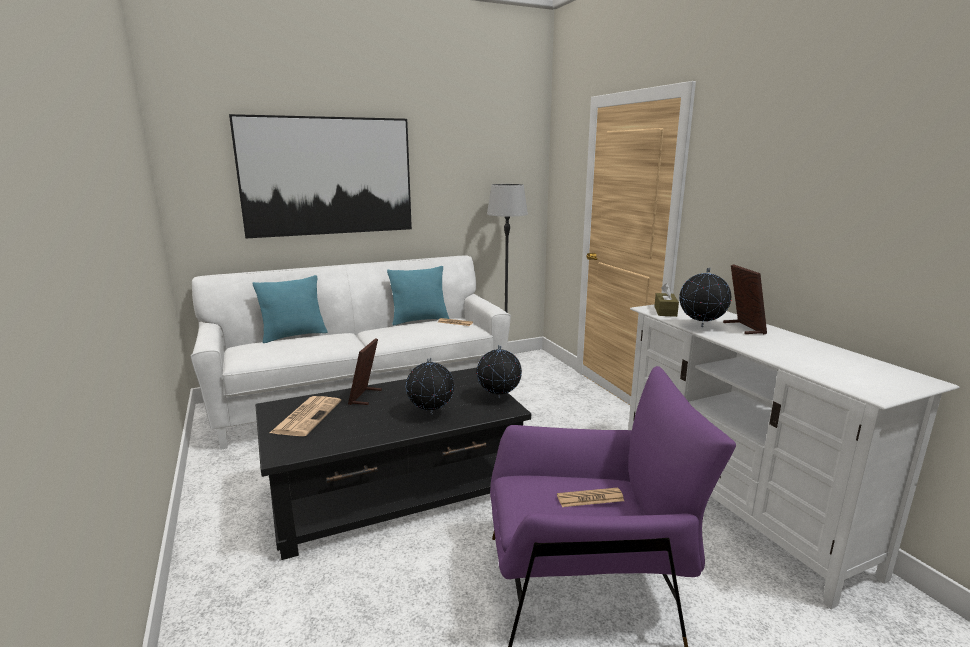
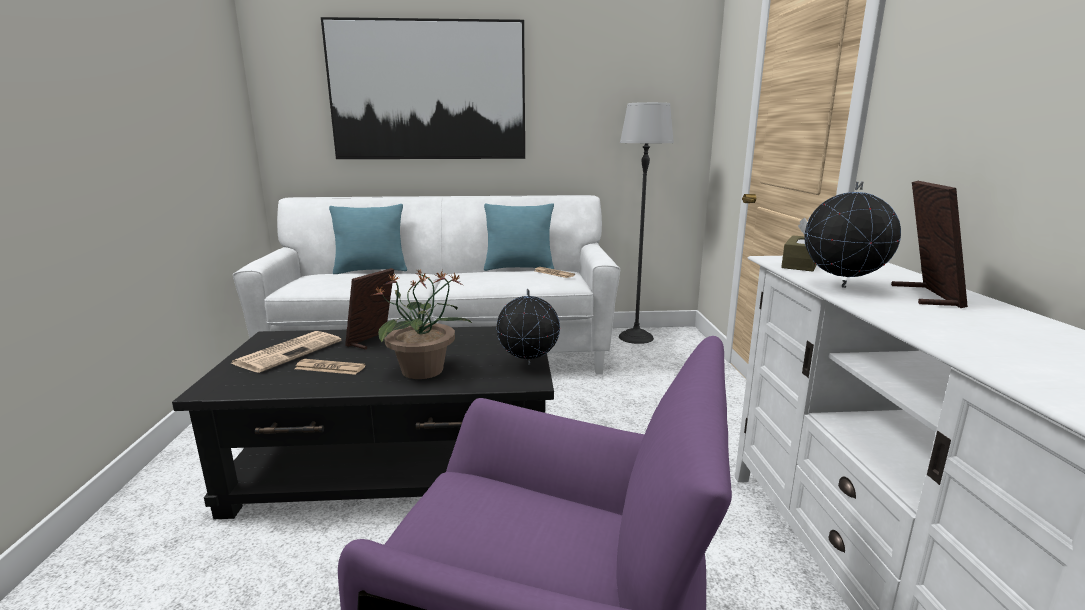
camera: 20 degrees right, 0 degrees up
(430, 414) = (424, 370): globe -> potted plant
(590, 498) = (535, 536): newspaper -> newspaper (330, 368)

